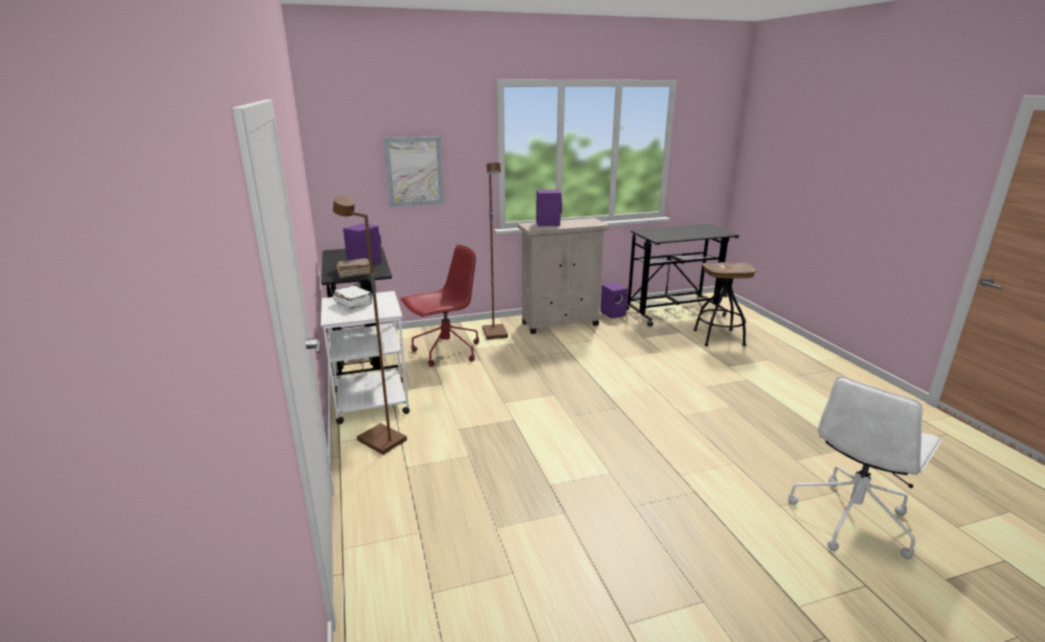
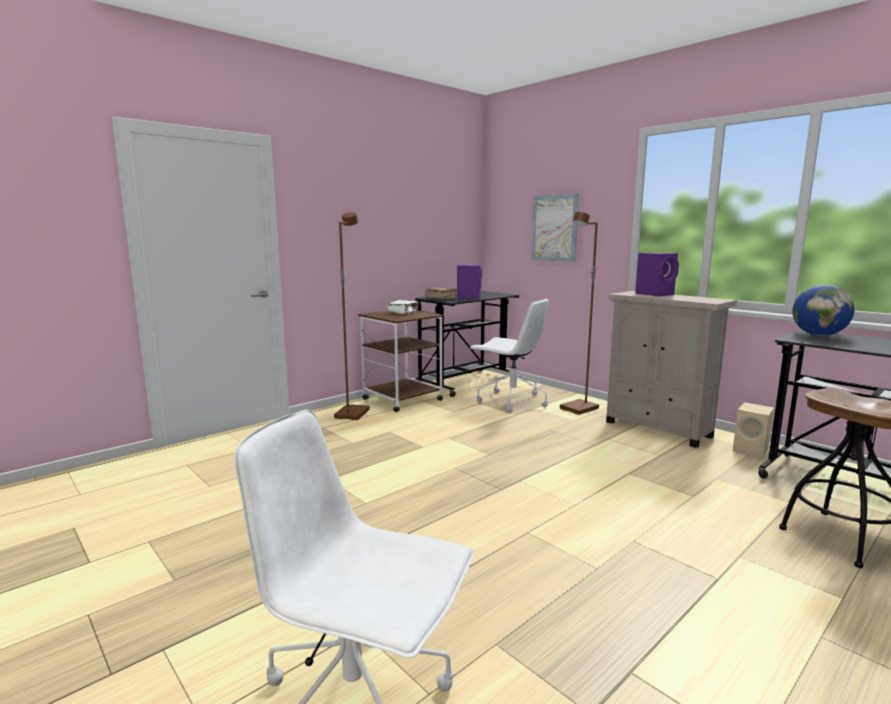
camera: 65 degrees right, 10 degrees down
(371, 400) = (403, 399): white cart -> brown cart
(444, 352) = (509, 401): red office chair -> white office chair
(613, 314) = (751, 450): purple speaker -> beige speaker
(650, 232) = (818, 335): none -> globe

